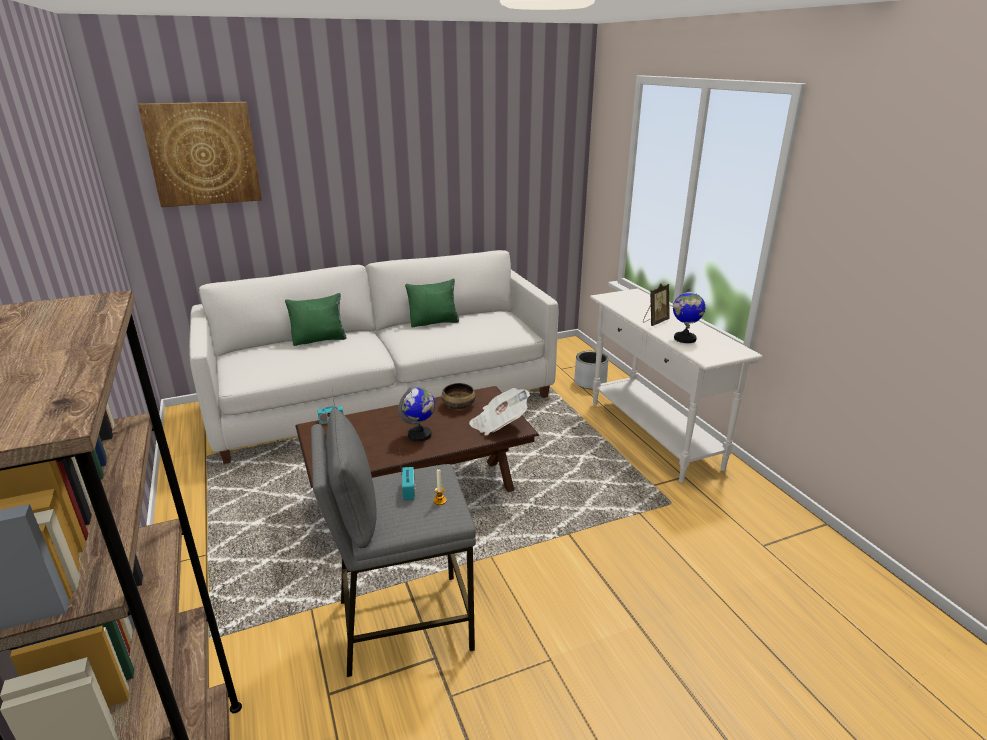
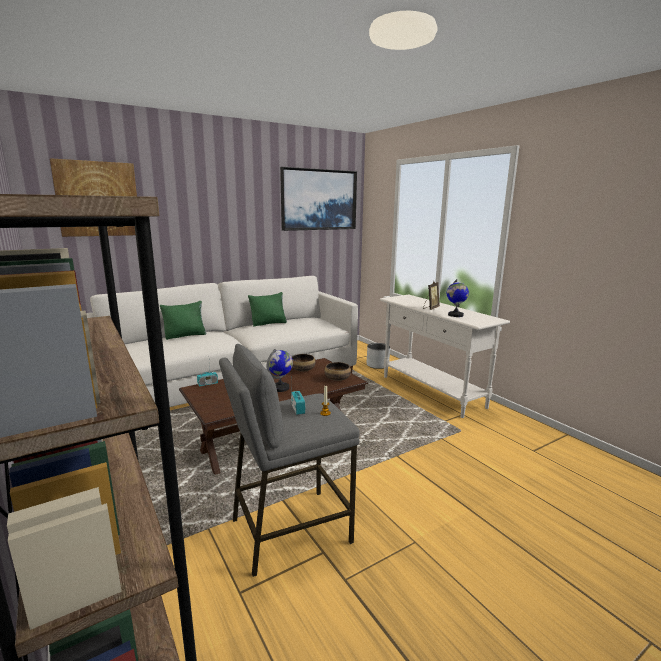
camera: 10 degrees left, 10 degrees down
(499, 424) = (337, 378): newspaper -> bowl
(519, 134) = (319, 200): none -> picture

